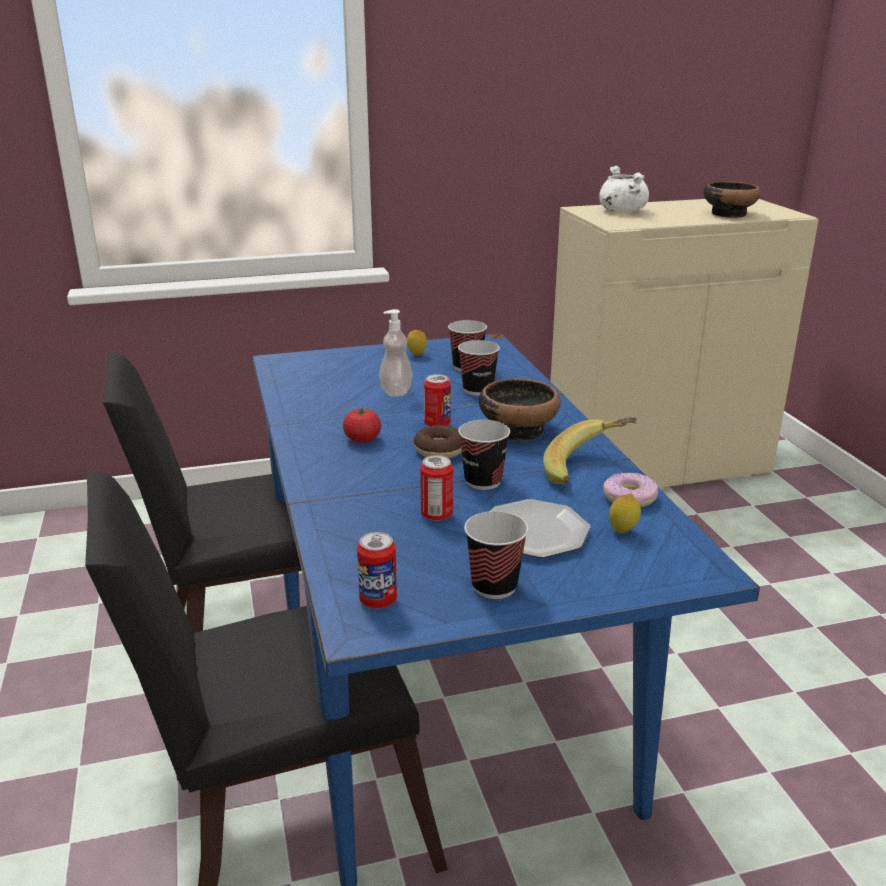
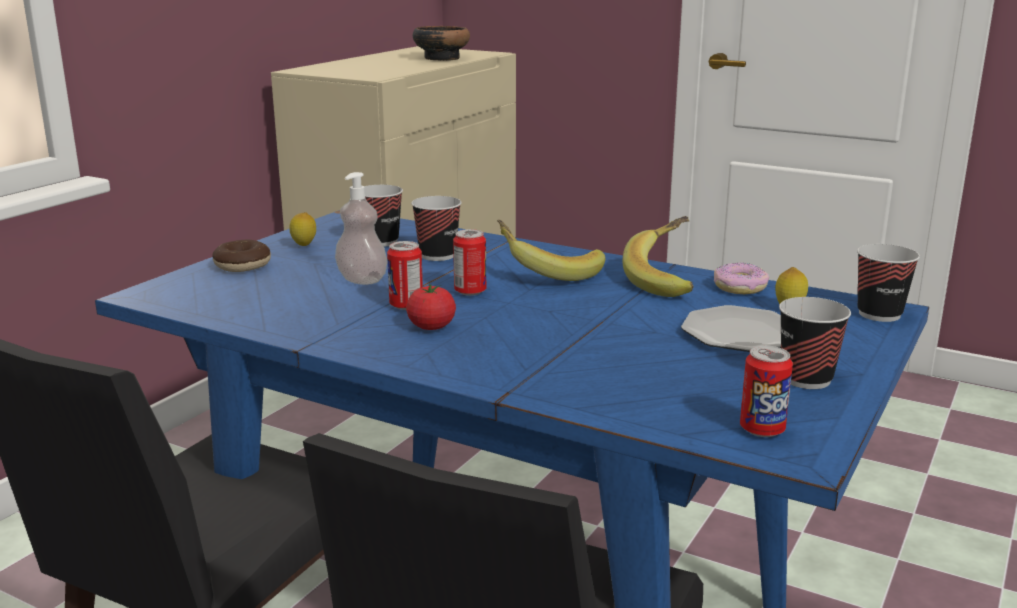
camera: 45 degrees left, 5 degrees down
(436, 515) = (645, 354): can -> can (406, 305)
(440, 450) = (524, 309): donut -> donut (242, 265)
(483, 481) = (616, 317): cup -> cup (879, 314)
(518, 430) = (548, 272): bowl -> banana
(621, 211) = (343, 67): white cooking pot -> none

